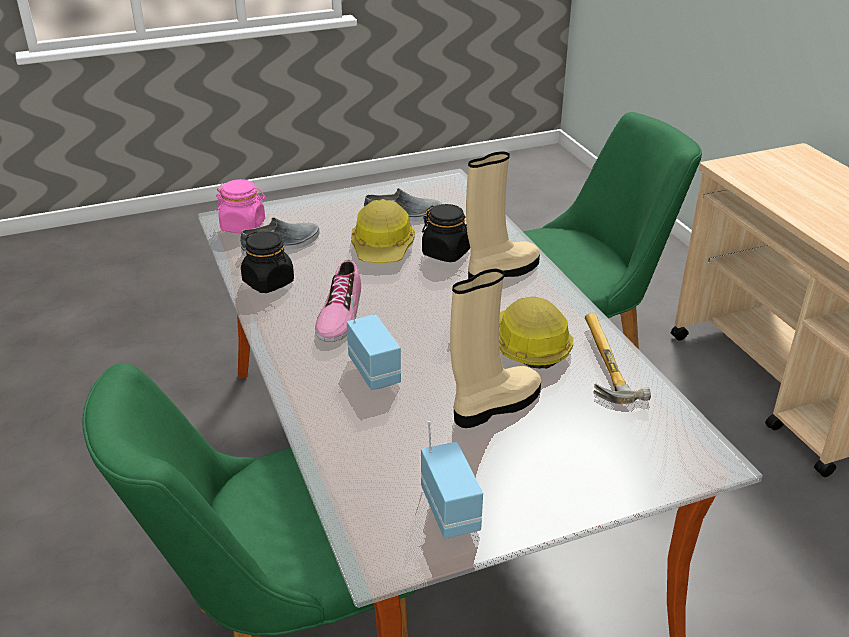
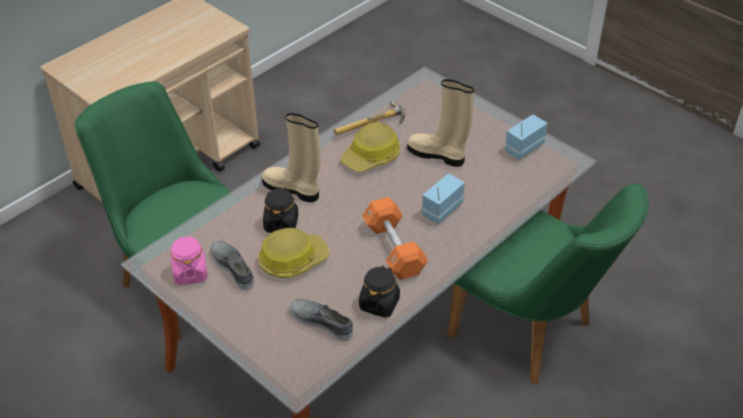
camera: 115 degrees left, 10 degrees up
(243, 226) = (304, 363): pink jar -> pink jar (190, 273)
(339, 314) = (394, 249): shoe -> orange dumbbell

